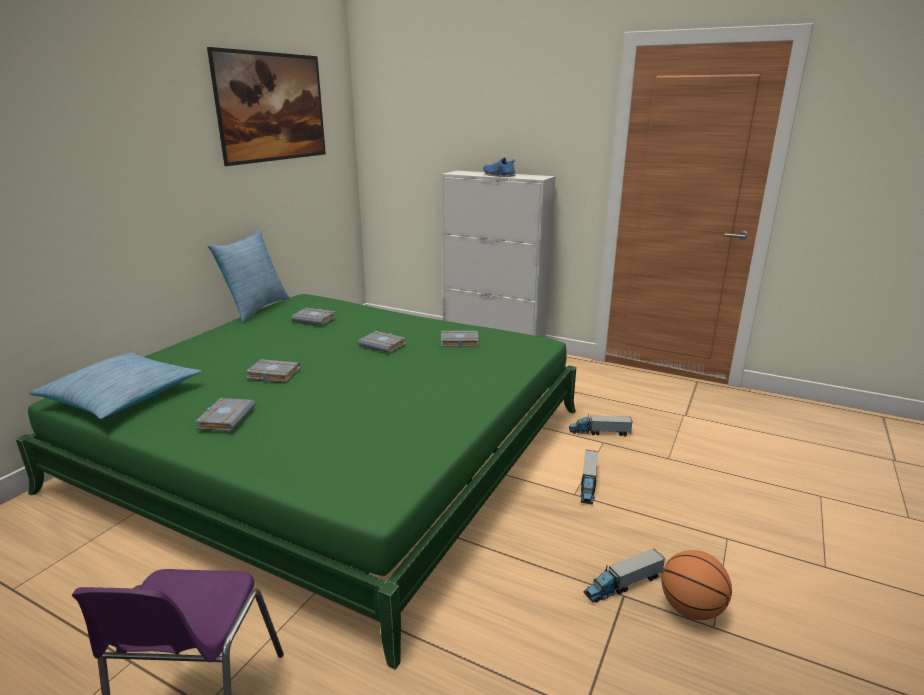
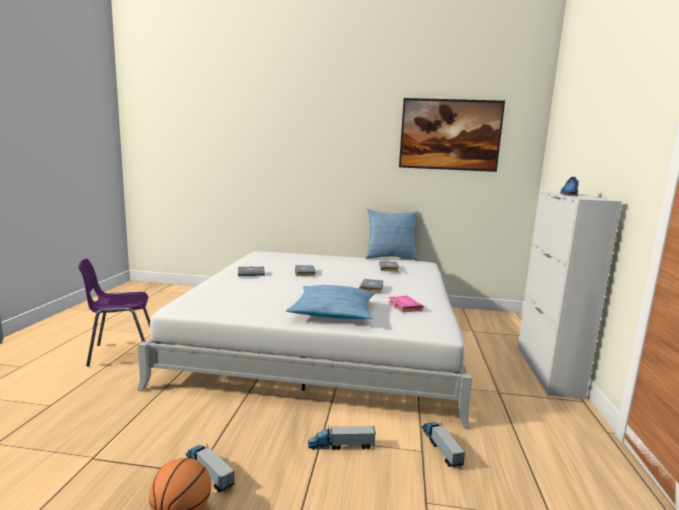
camera: 70 degrees right, 10 degrees down
(121, 396) = (265, 258): pillow -> pillow (333, 312)
(334, 448) = (324, 338): green bed -> white bed
(458, 342) = (403, 306): grey book -> pink book

